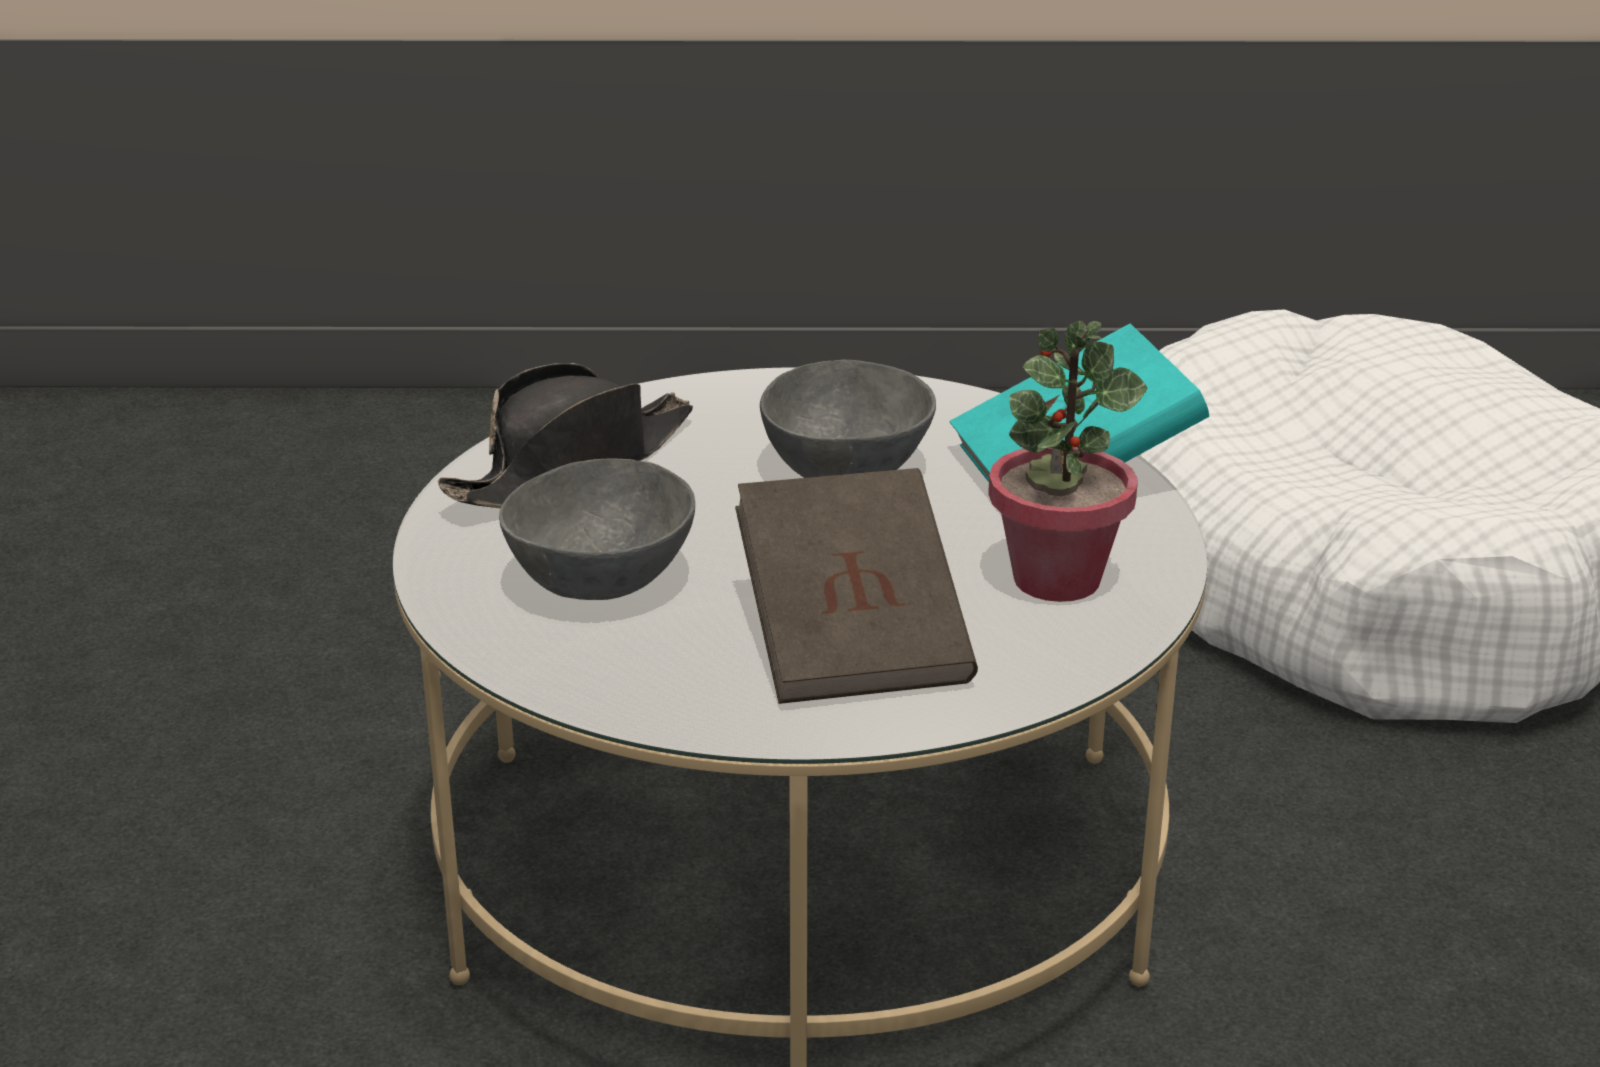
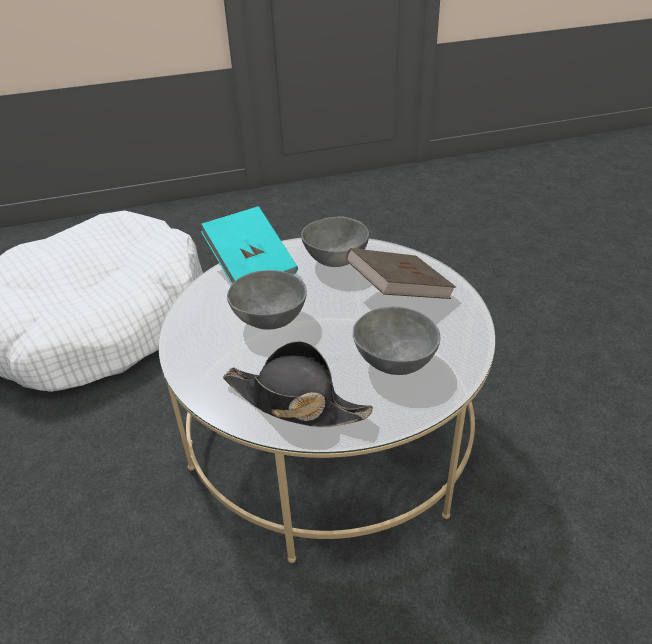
camera: 105 degrees left, 10 degrees up
(1056, 579) = (335, 260): potted plant -> grey bowl

